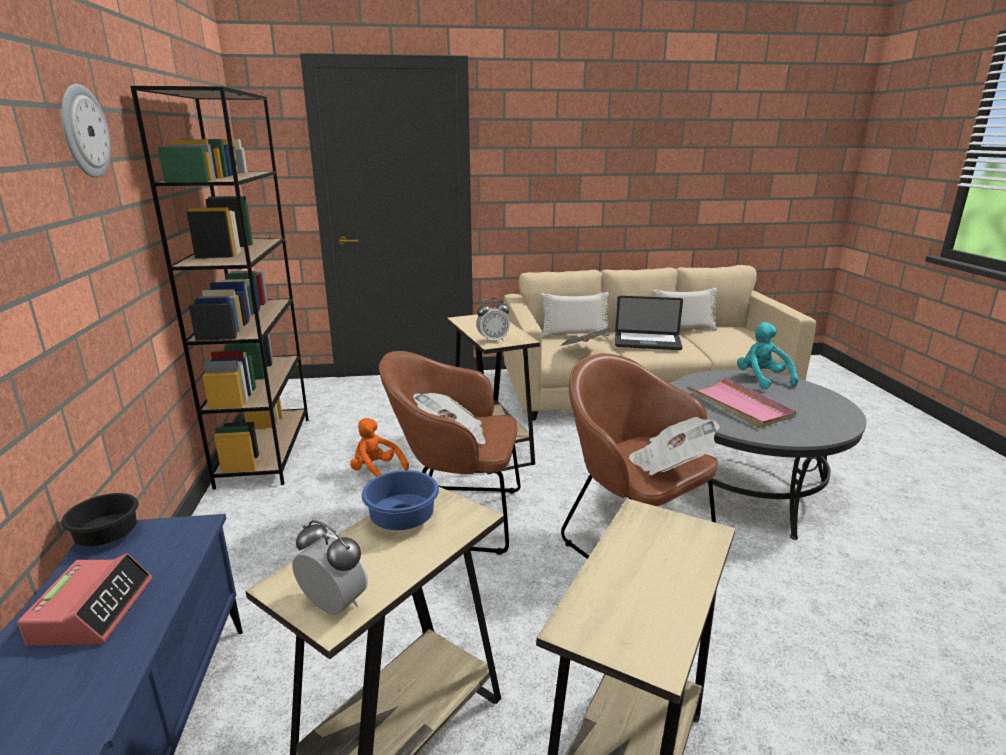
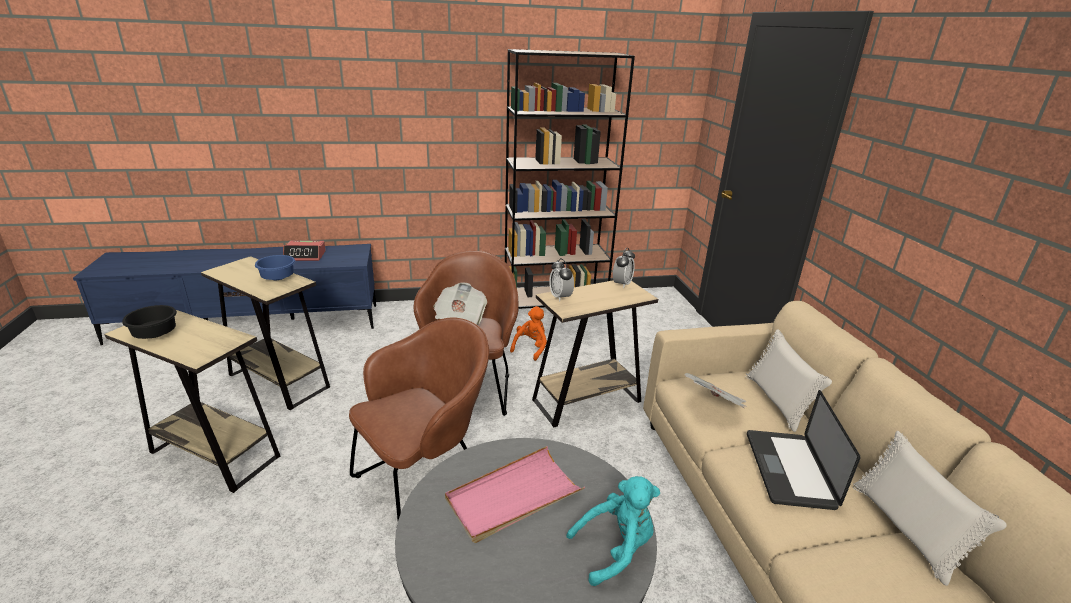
camera: 85 degrees right, 5 degrees up
(83, 131) = (448, 74): wall clock -> none
(106, 538) = (356, 248): black bowl -> black bowl (154, 334)
(334, 605) = (225, 270): alarm clock -> alarm clock (622, 284)
(670, 464) = (390, 422): newspaper -> none

